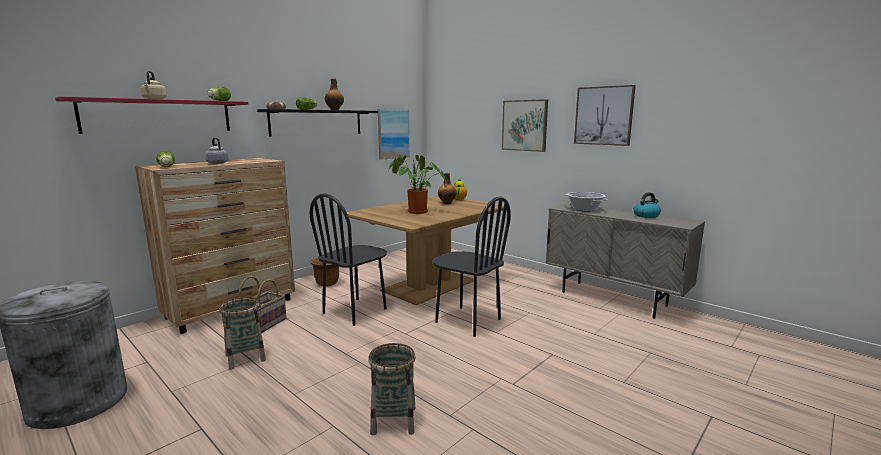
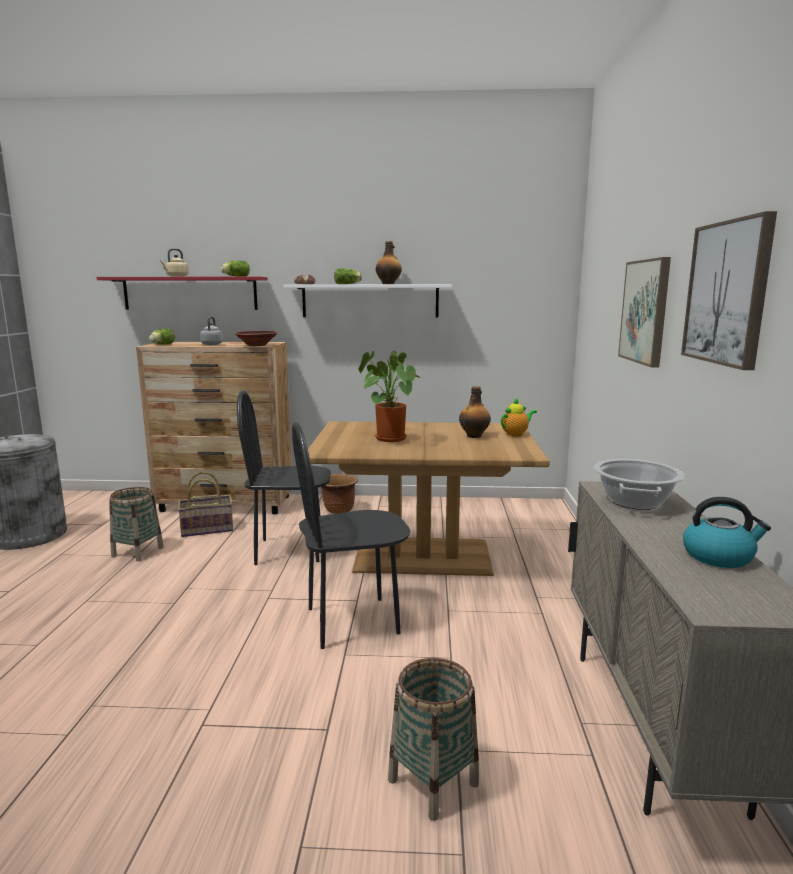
camera: 50 degrees right, 0 degrees up
(264, 161) = (257, 345): none -> brown bowl
(317, 122) = (370, 301): black shelf -> white shelf
(393, 134) = (502, 319): picture -> none
(393, 420) = (62, 673): basket -> basket (433, 781)
(467, 321) = (352, 621): black chair -> black chair turned 75 degrees clockwise

